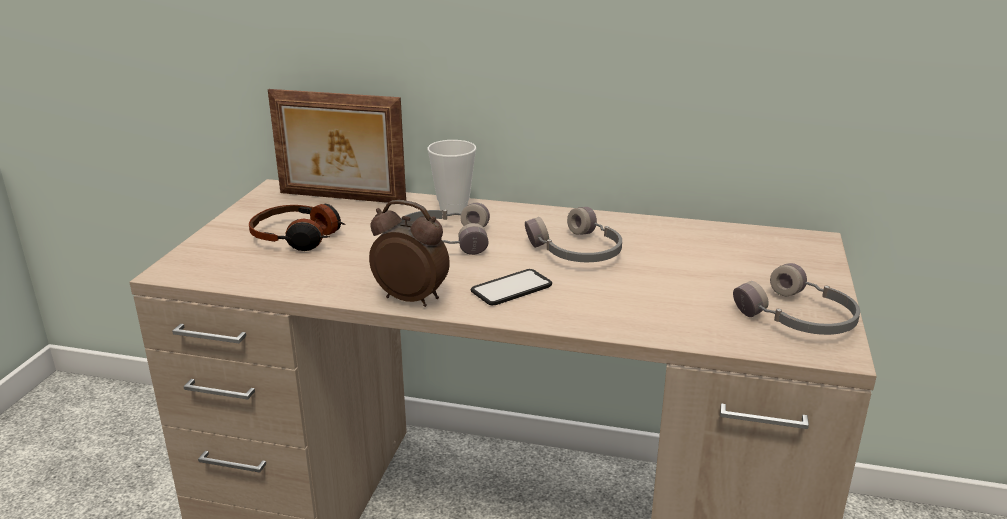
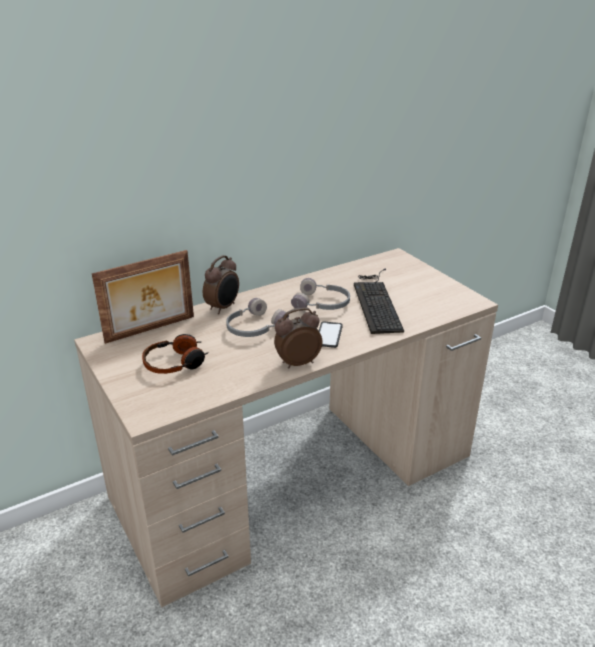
camera: 45 degrees left, 5 degrees up
(453, 208) = (223, 307): cup -> alarm clock
(662, 280) = (376, 301): none -> keyboard
(798, 319) = (445, 294): grey headphones -> none

